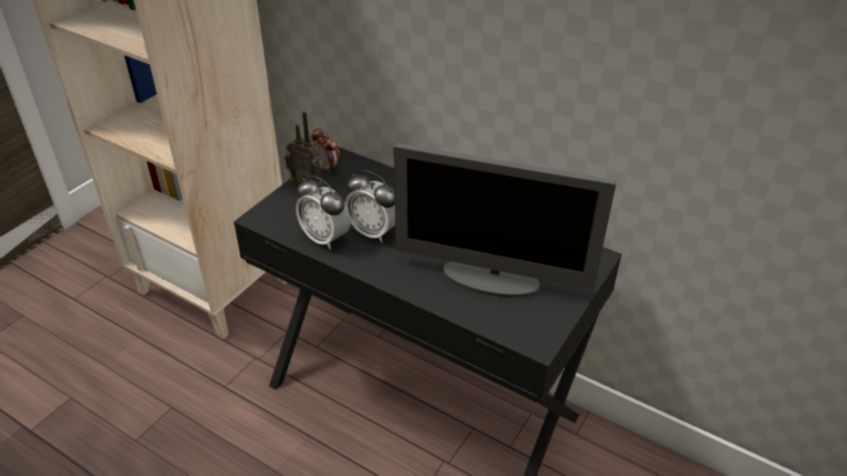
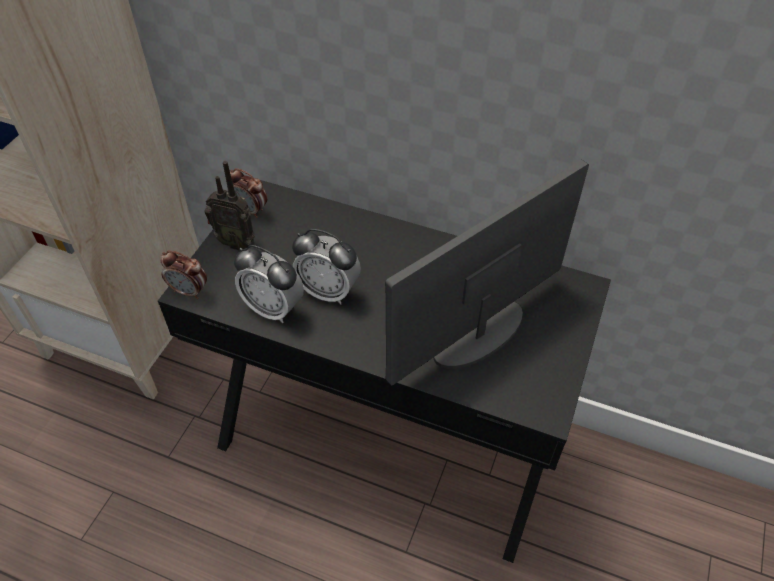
camera: 10 degrees left, 10 degrees up
(260, 218) = (189, 291): none -> alarm clock
(491, 279) = (477, 335): monitor -> monitor turned 135 degrees clockwise

